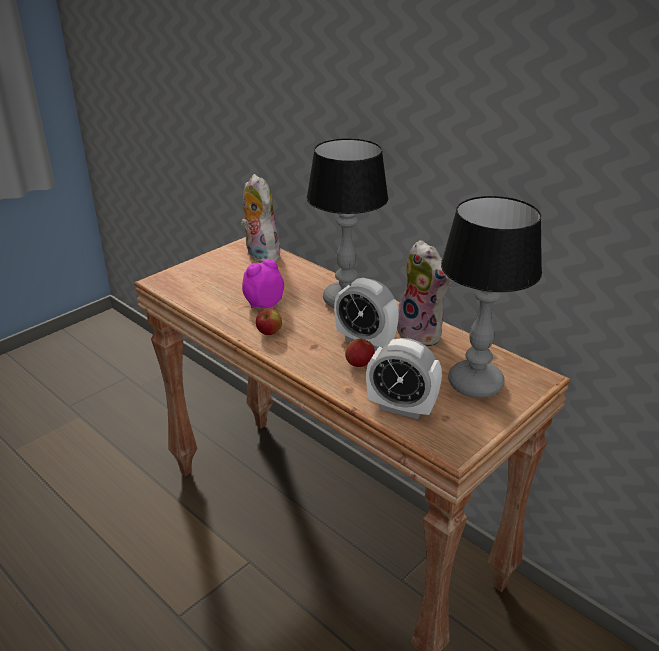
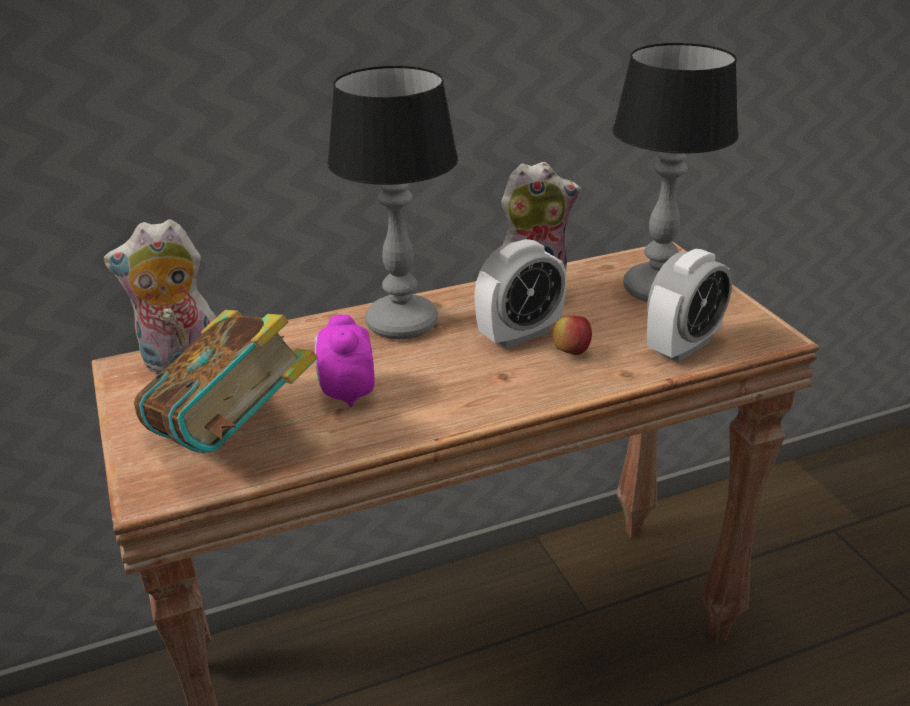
camera: 65 degrees left, 0 degrees up
(209, 286) = (233, 437): none -> book
(269, 333) = (439, 406): apple -> none

